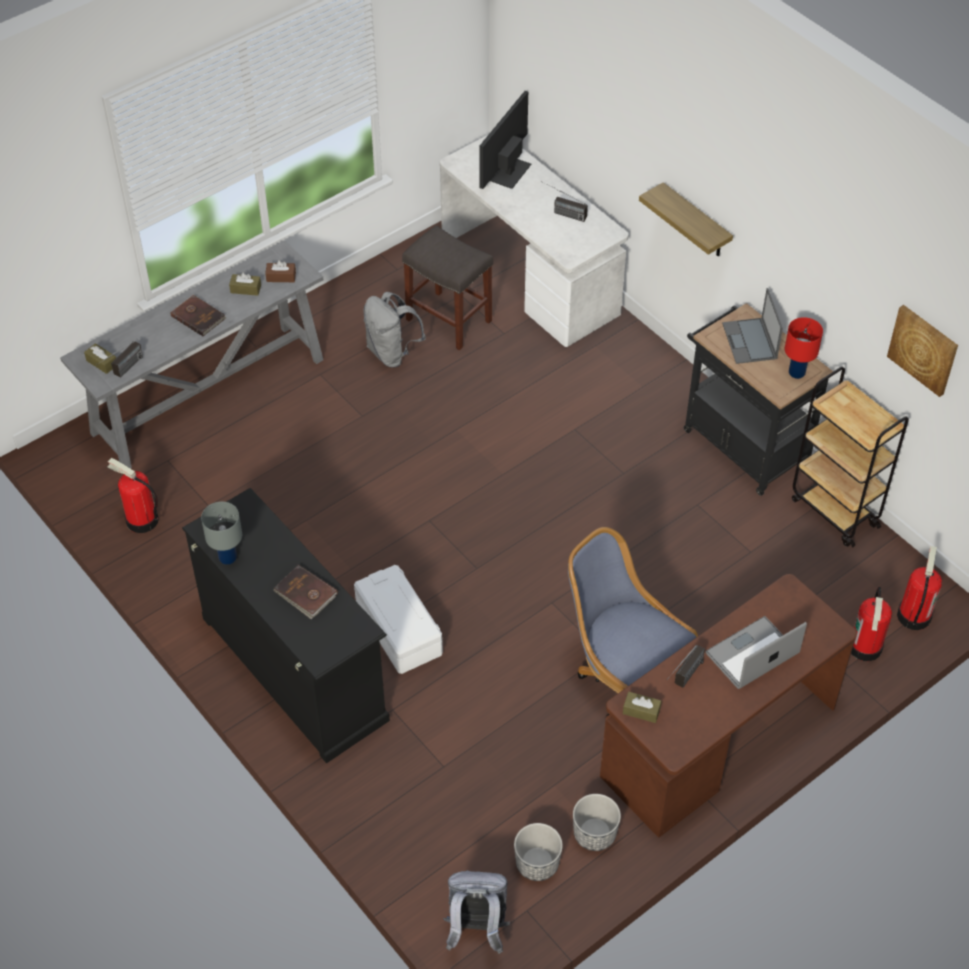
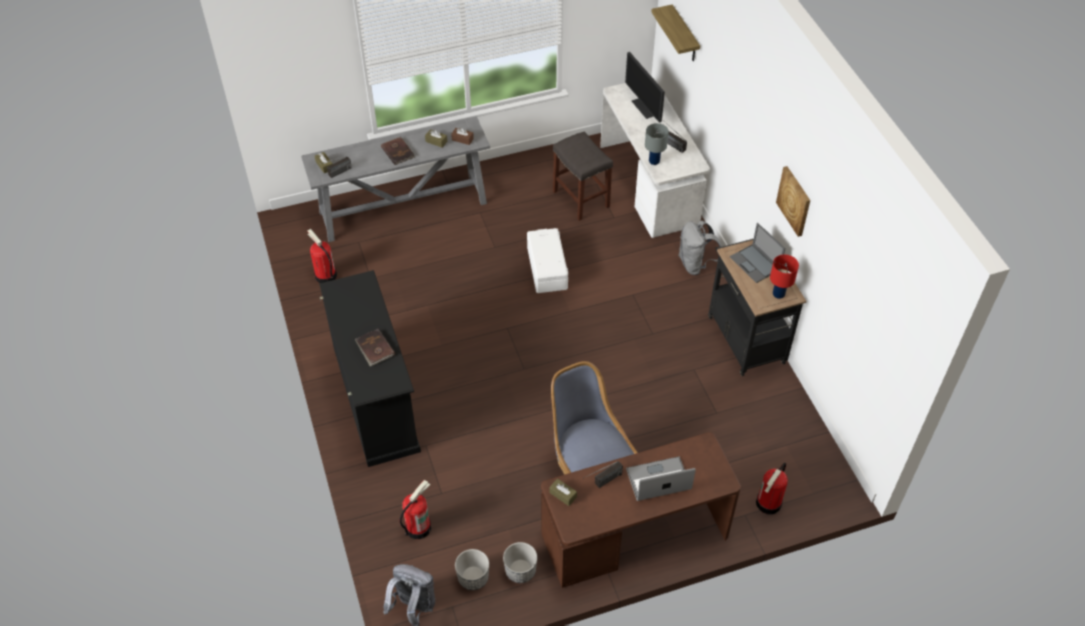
camera: 20 degrees right, 0 degrees up
(228, 557) = (338, 311): grey table lamp -> grey table lamp (654, 161)
(392, 353) = (533, 211): grey backpack -> grey backpack (695, 264)
(397, 629) = (453, 394): white storage box -> white storage box (546, 268)
(509, 172) = (646, 107): monitor -> monitor turned 75 degrees counterclockwise
(696, 222) = (746, 170): shelf -> shelf (685, 35)
(750, 341) = (755, 263): laptop -> laptop turned 45 degrees counterclockwise
(835, 513) = (790, 403): brown cart -> none
(913, 615) = (814, 492): fire extinguisher -> fire extinguisher (418, 527)
(923, 349) = (856, 299): picture -> picture (794, 201)

